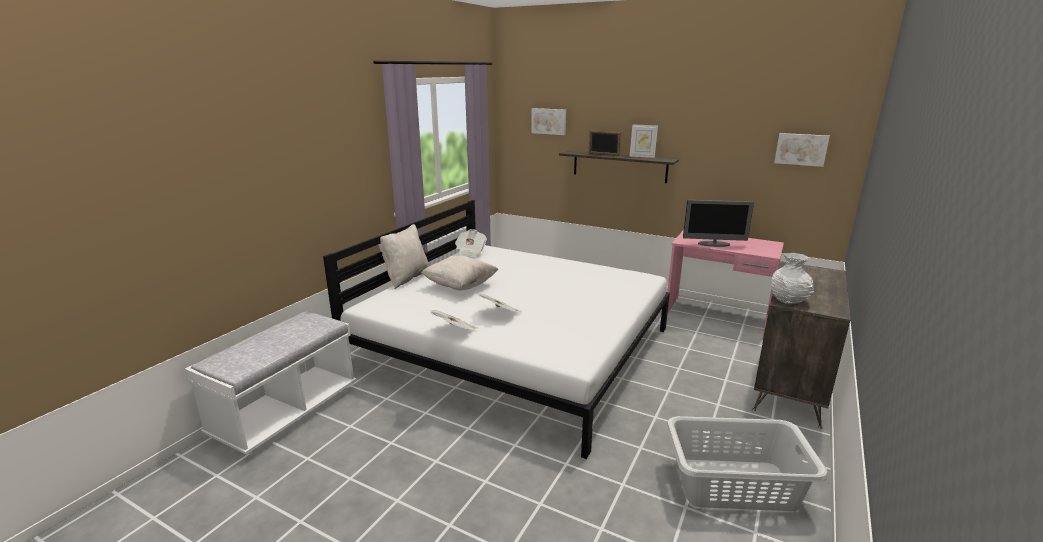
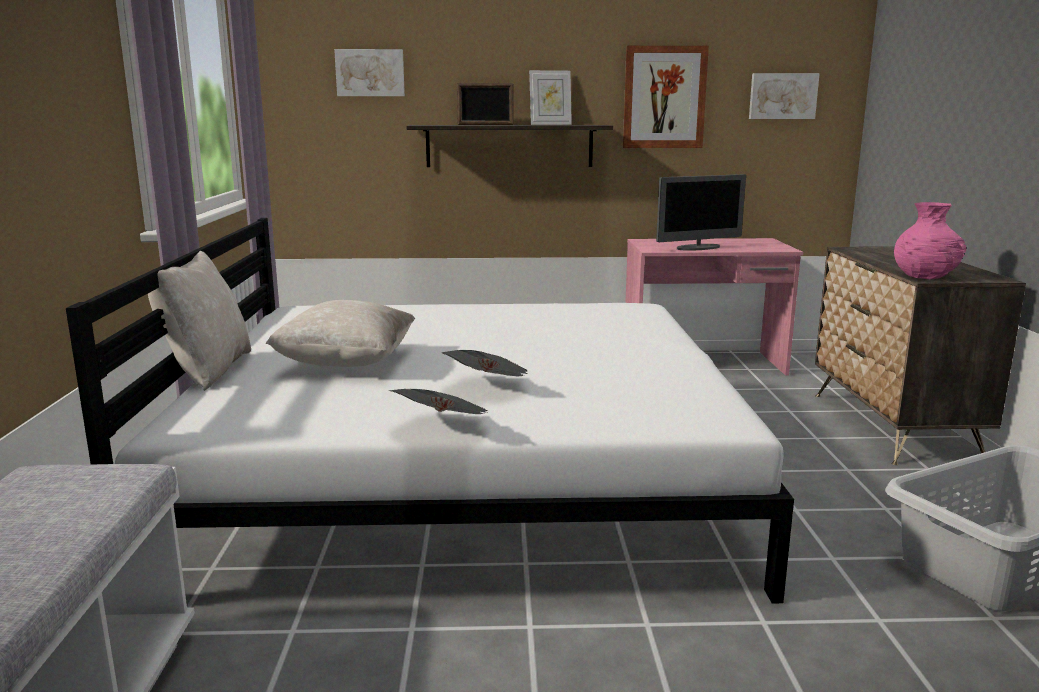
camera: 30 degrees left, 5 degrees down
(470, 252) = (291, 316): newspaper -> none
(716, 145) = (664, 97): none -> picture
(788, 300) = (926, 276): white vase -> pink vase

